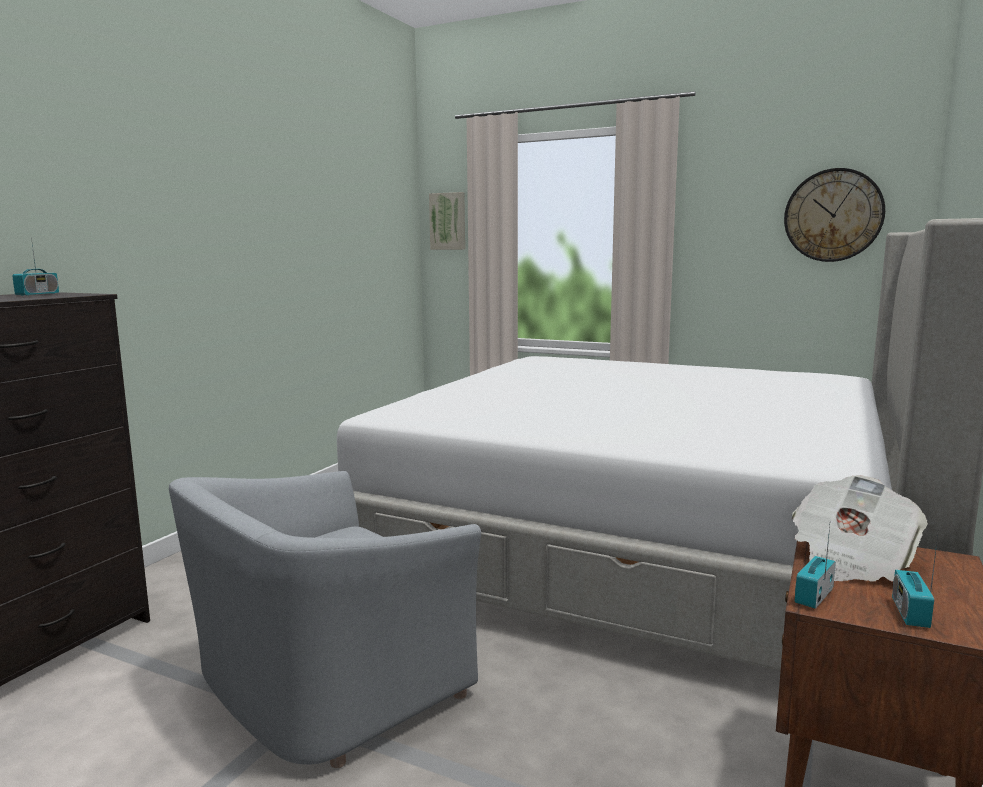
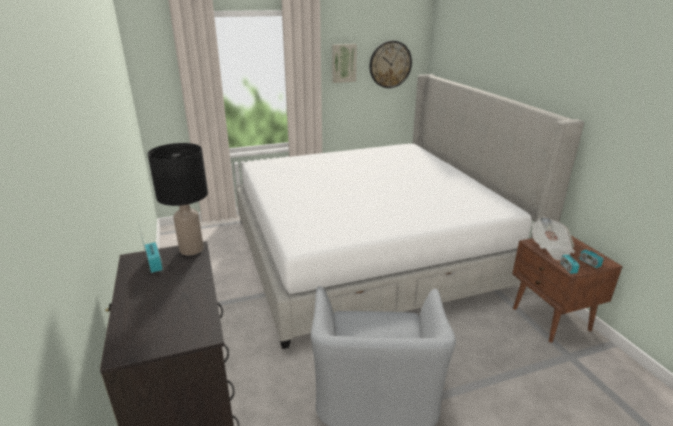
camera: 45 degrees left, 15 degrees up
(86, 294) = (191, 249): none -> black table lamp
(448, 221) = (156, 74): picture -> picture (343, 63)

